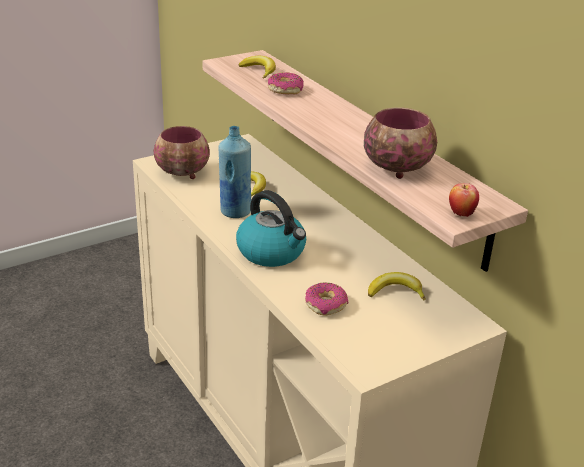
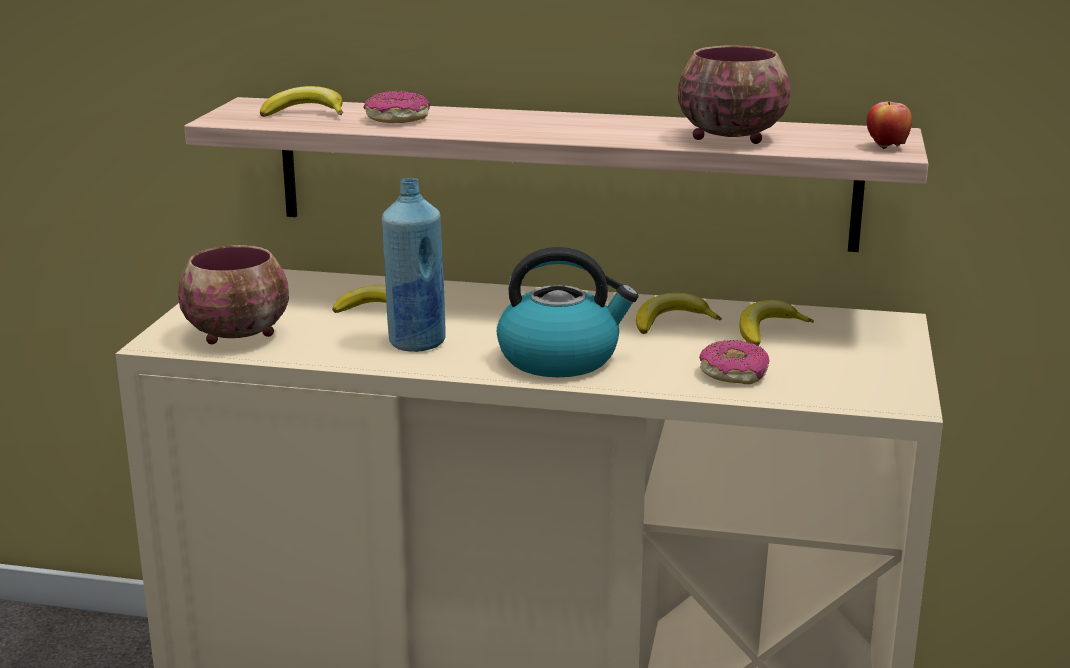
camera: 45 degrees left, 10 degrees down
(361, 261) = (672, 322): none -> banana

